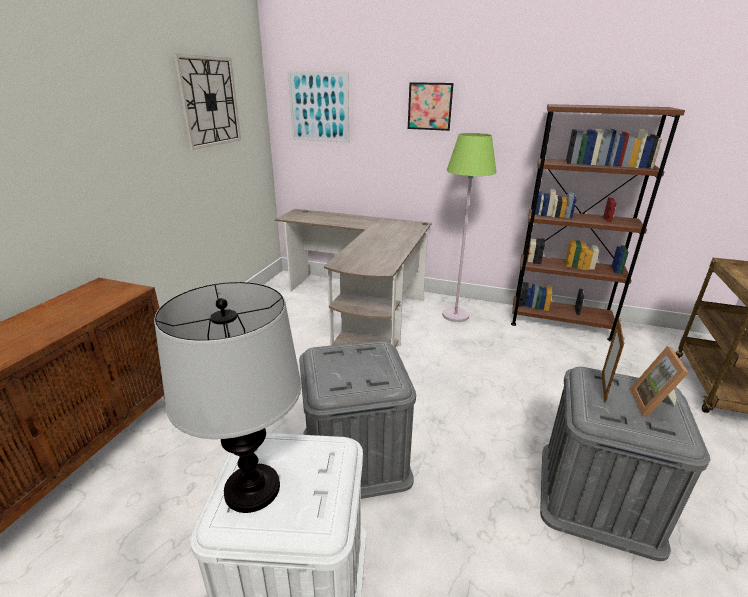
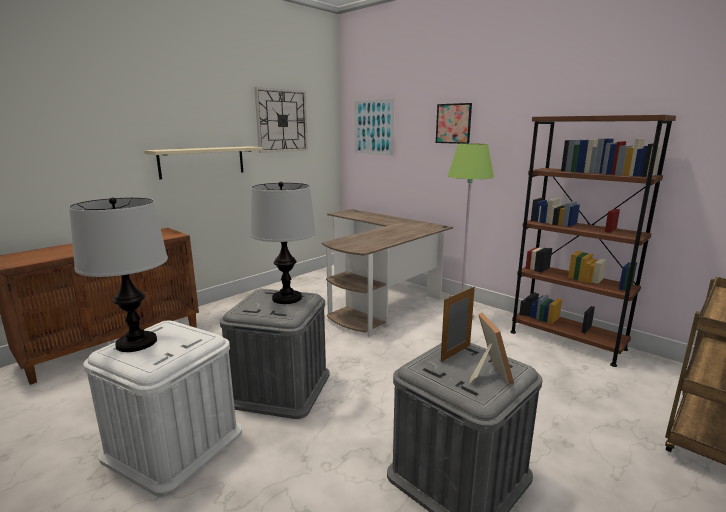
camera: 25 degrees right, 10 degrees down
(125, 172) = (202, 162): none -> beige shelf
(360, 356) = (286, 298): none -> table lamp
(654, 405) = (487, 373): picture frame -> picture frame turned 135 degrees clockwise

